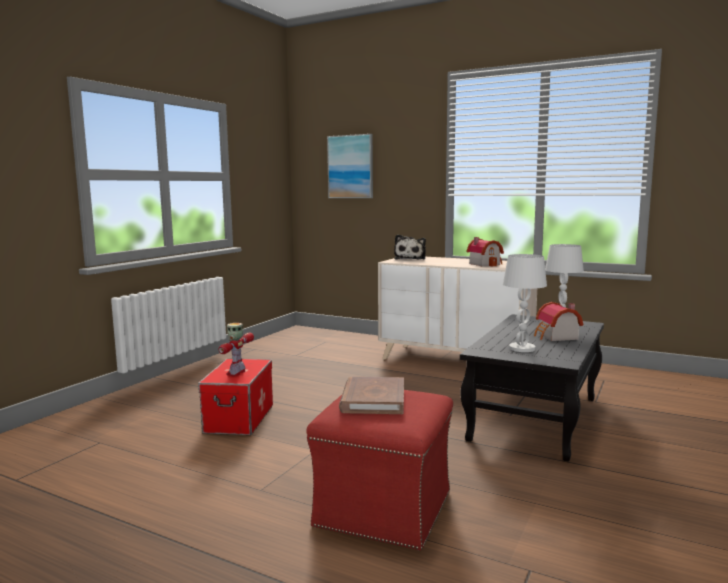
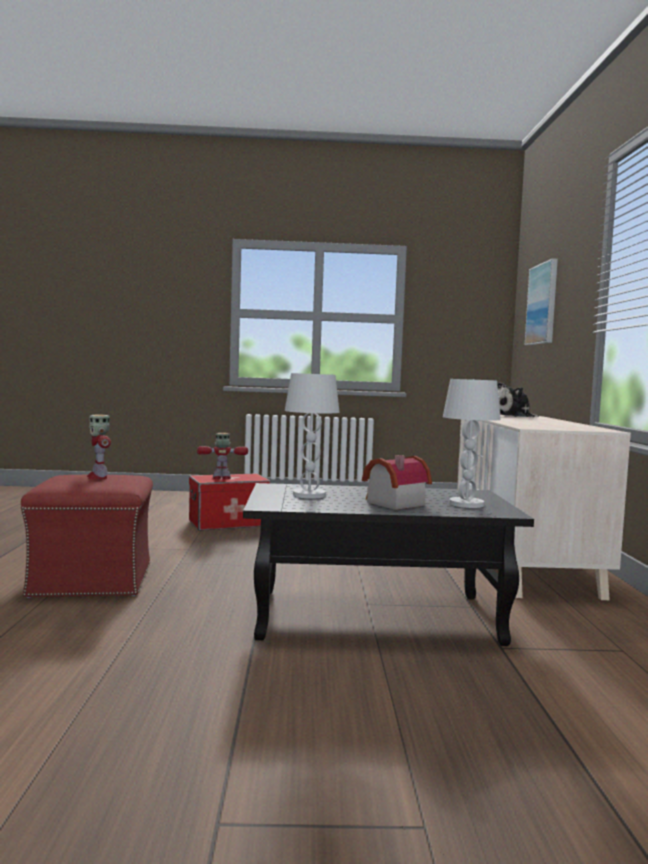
camera: 60 degrees right, 5 degrees down
(373, 399) = (98, 477): brown book -> toy robot
(485, 264) = (542, 424): toy house -> none

